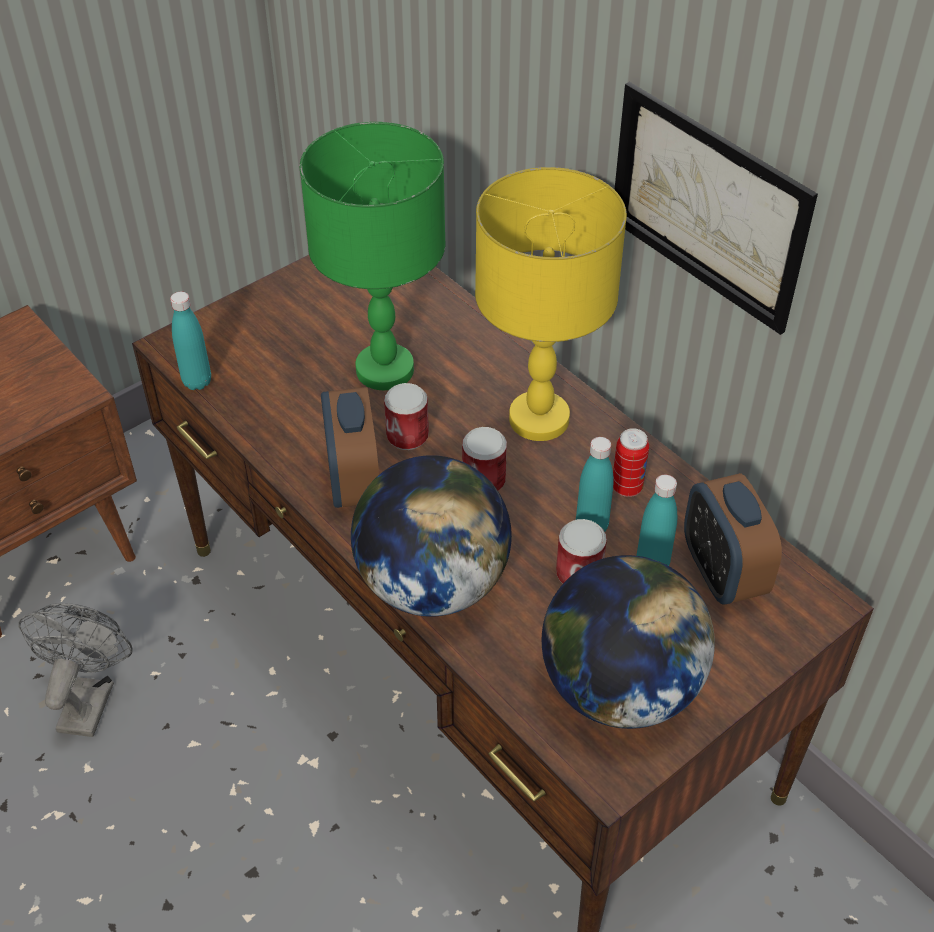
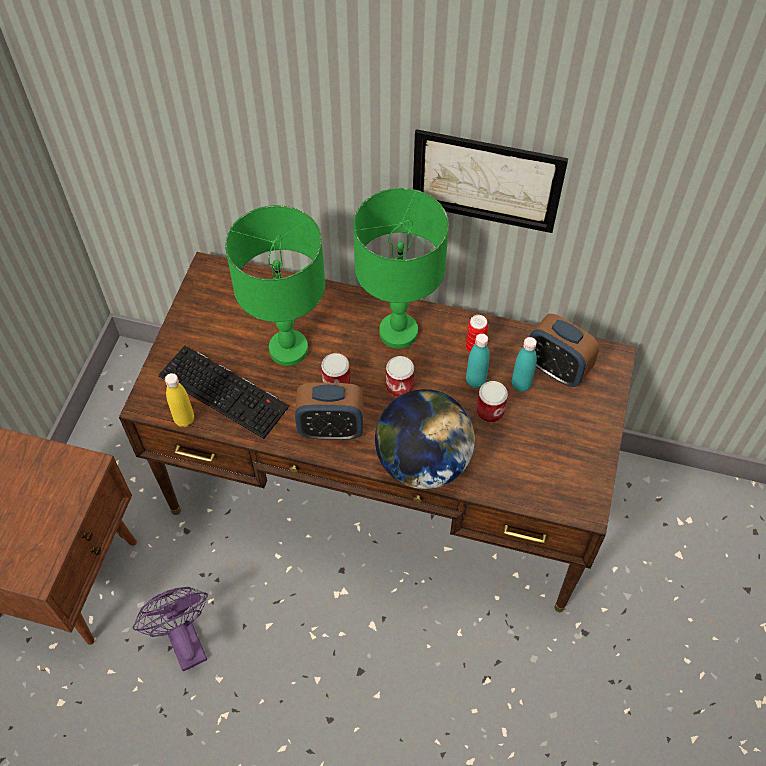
camera: 35 degrees left, 10 degrees up
(89, 698) = (183, 640): grey fan -> purple fan
(197, 382) = (184, 419): turquoise bottle -> yellow bottle
(271, 376) = (226, 391): none -> keyboard
(353, 482) = (331, 428): alarm clock -> alarm clock turned 45 degrees counterclockwise
(540, 419) = (398, 332): yellow table lamp -> green table lamp
(619, 687) = (556, 461): globe -> none

